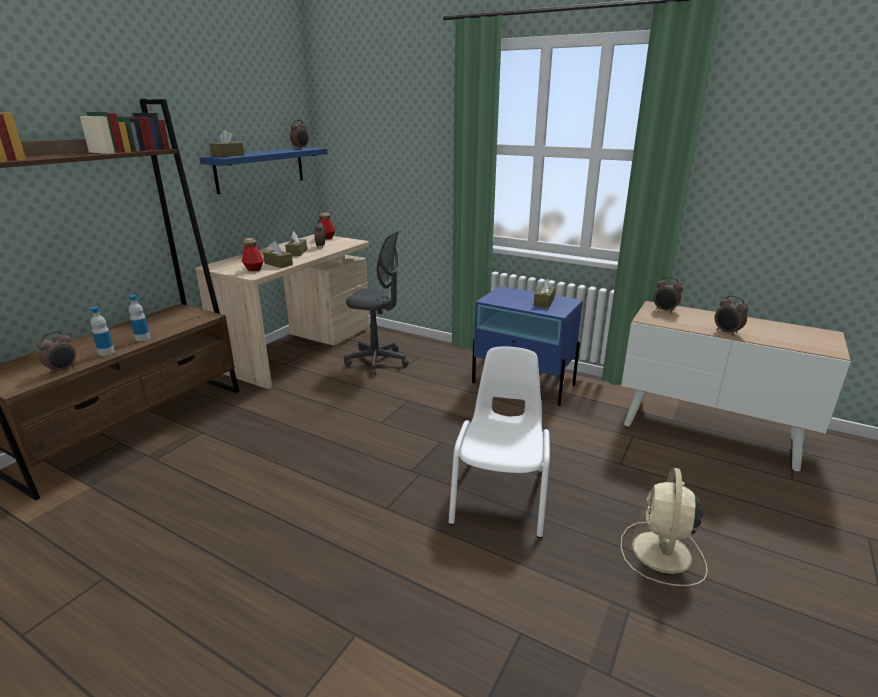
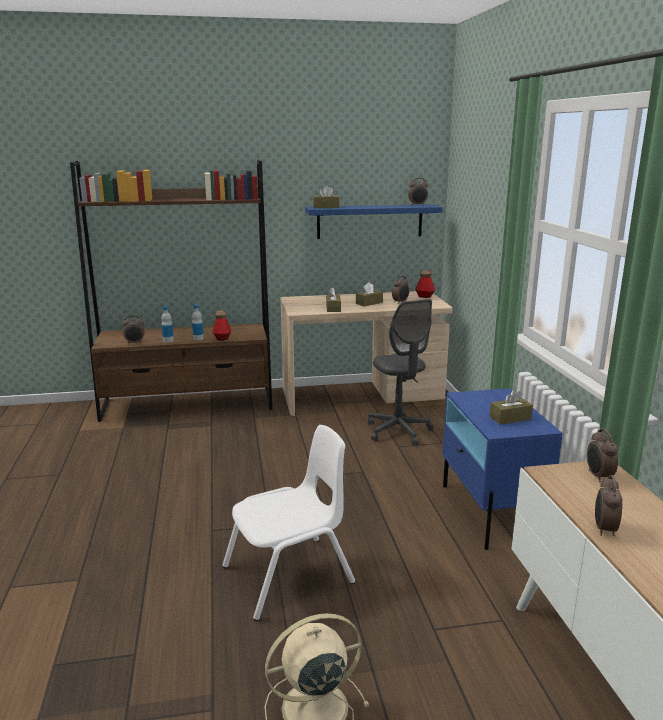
camera: 50 degrees right, 5 degrees down
(254, 269) = (309, 308): bottle -> bottle (222, 338)

